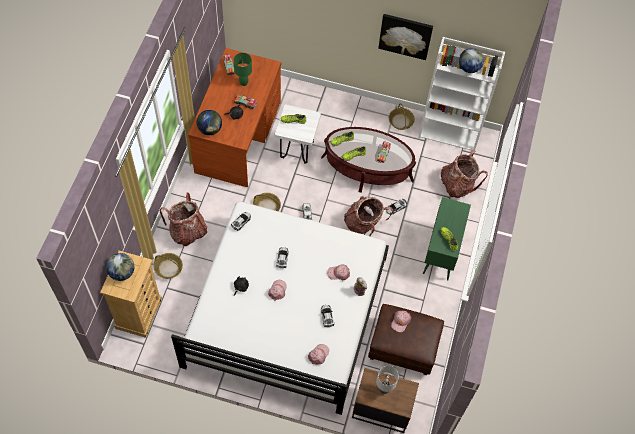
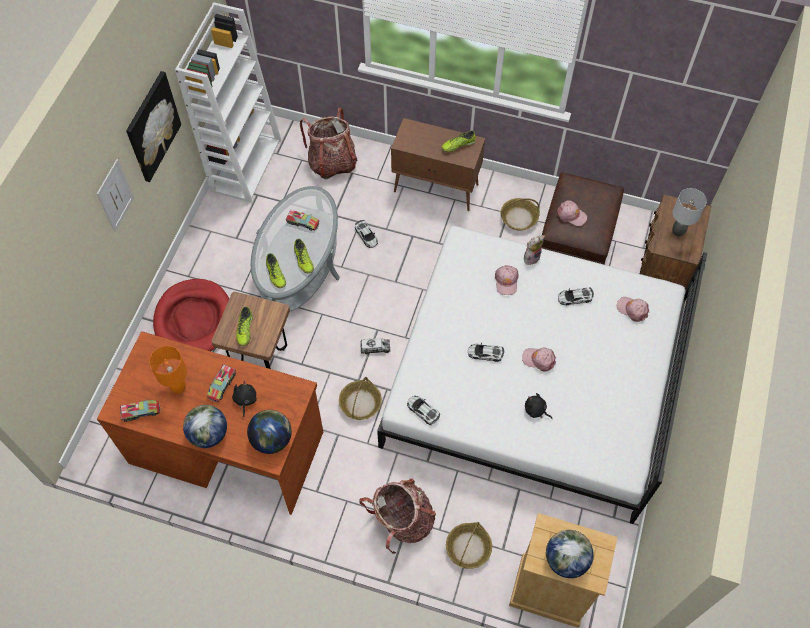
camera: 85 degrees left, 0 degrees up
(244, 83) = (179, 387): green table lamp -> orange table lamp
(297, 151) = (261, 360): white stool -> brown stool
(325, 113) = (194, 320): none -> red dog bed
(352, 24) = (115, 195): none -> picture
(364, 224) = (392, 275): backpack -> none
(367, 168) = (299, 268): brown coffee table -> grey coffee table
(401, 121) = (220, 221): basket -> basket (519, 218)
(441, 252) = (437, 188): green cabinet -> brown cabinet
(469, 68) = (219, 61): globe -> globe (208, 434)

